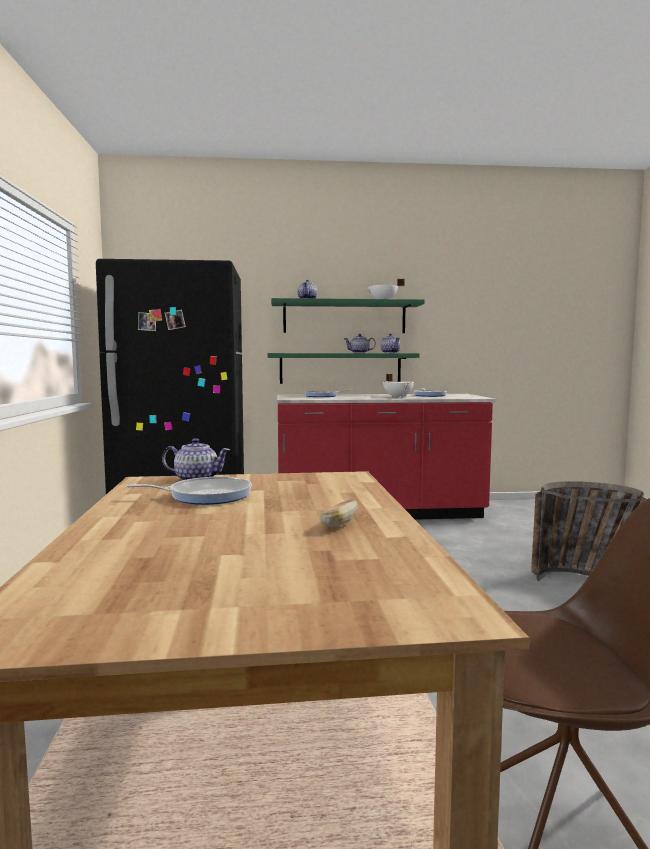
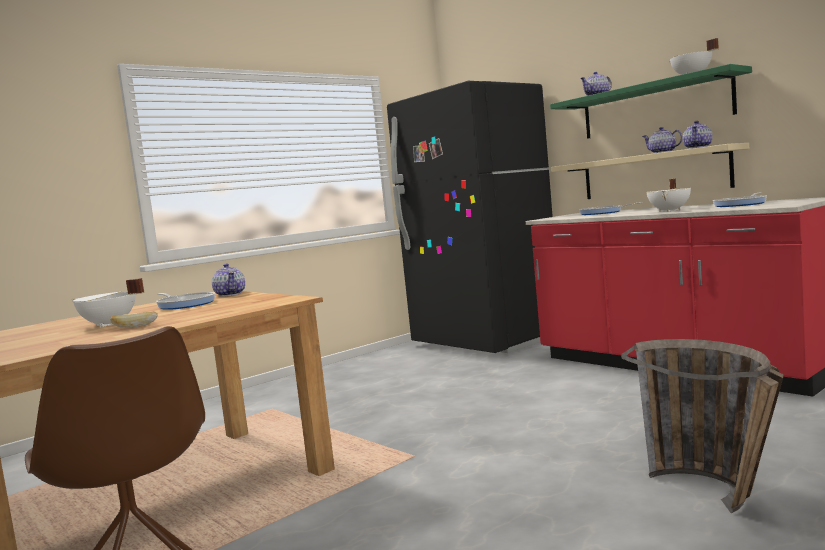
camera: 55 degrees right, 0 degrees up
(261, 531) = (109, 324): none -> white cooking pot
(340, 368) = (653, 174): green shelf -> beige shelf

